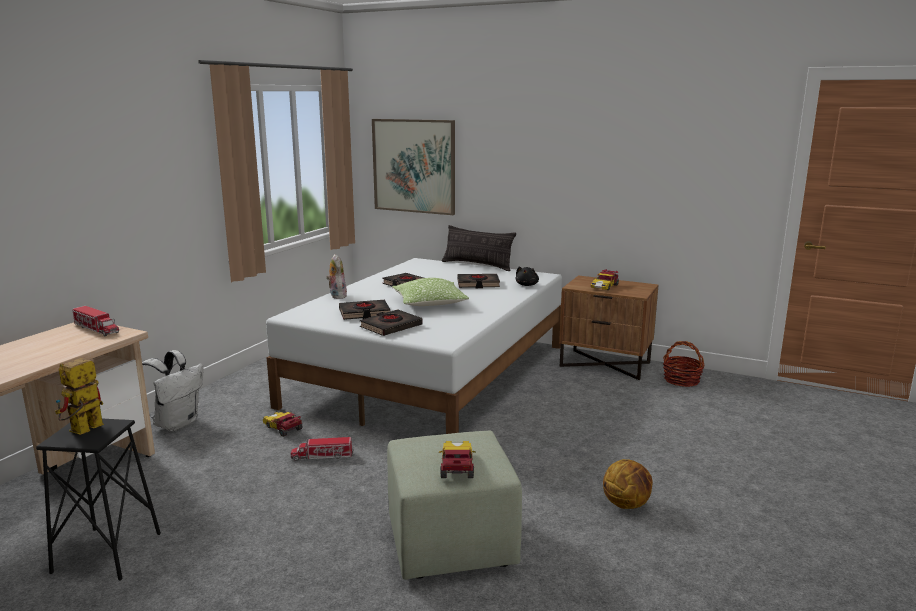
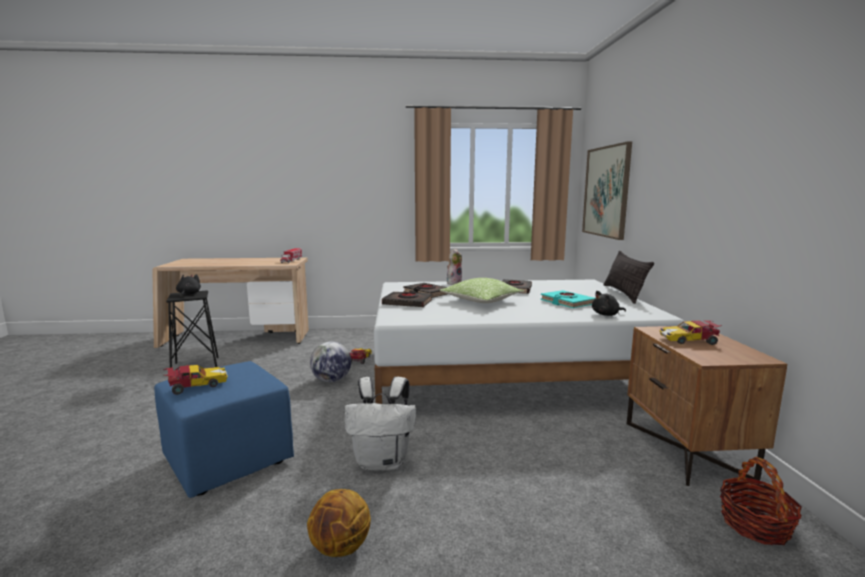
camera: 60 degrees right, 5 degrees down
(82, 431) = (188, 294): toy robot -> black plush toy
(176, 423) = (340, 336): white backpack -> white backpack (383, 462)
(322, 456) = (331, 380): toy truck -> globe
(449, 544) = (227, 460): green ottoman -> blue ottoman
(478, 284) = (567, 302): black book -> turquoise book

